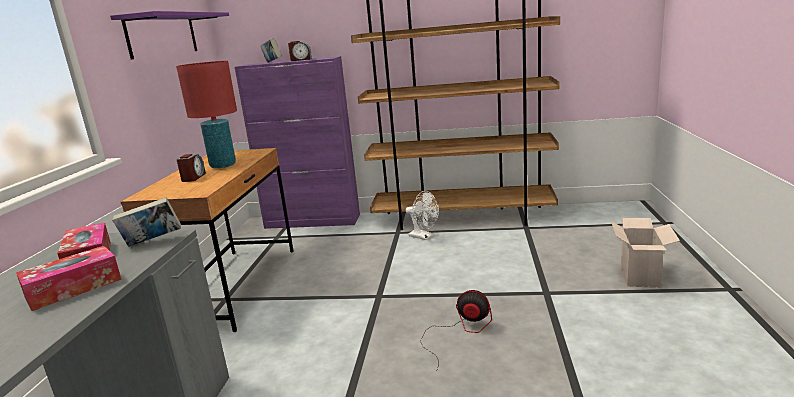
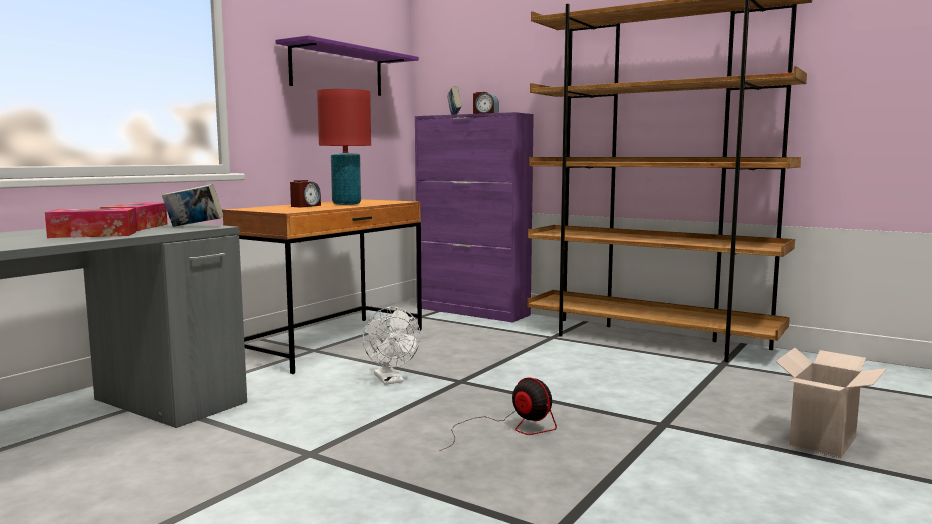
camera: 25 degrees right, 10 degrees down
(424, 237) = (578, 346): white fan -> white fan (391, 380)

